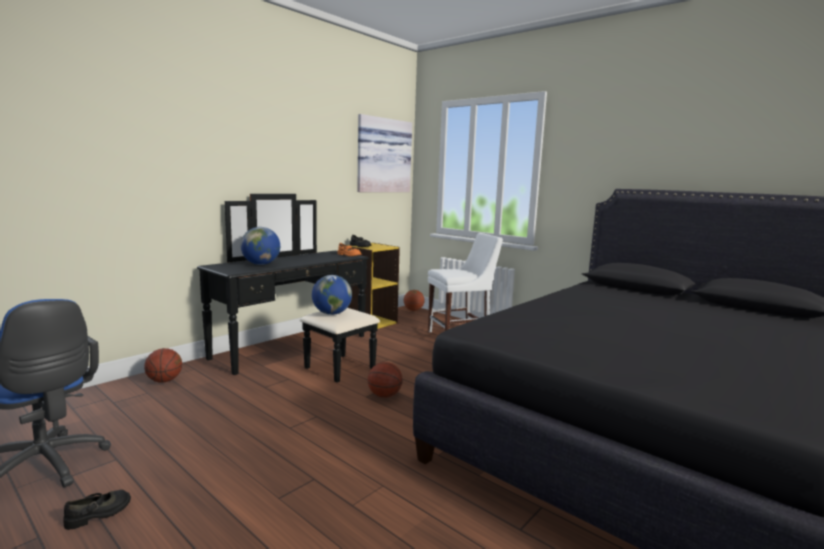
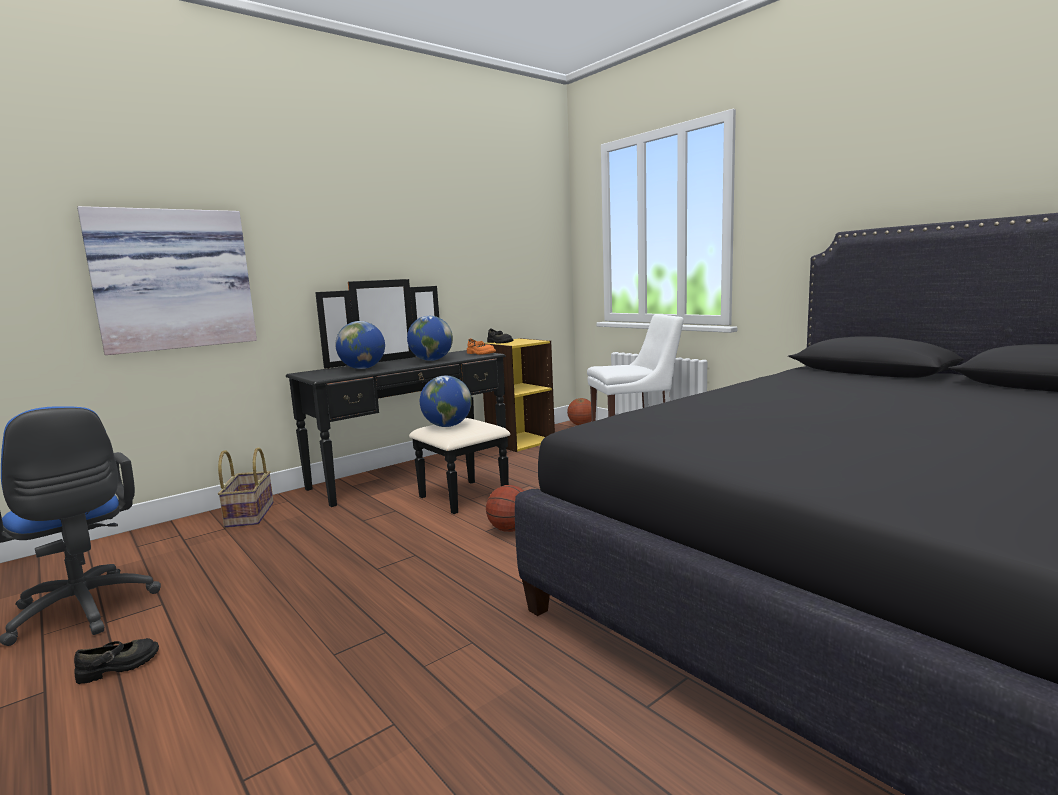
camera: 10 degrees right, 0 degrees up
(164, 381) = (249, 515): basketball -> basket
(313, 259) = (431, 360): none -> globe
(382, 155) = (526, 224): picture -> picture (173, 280)

